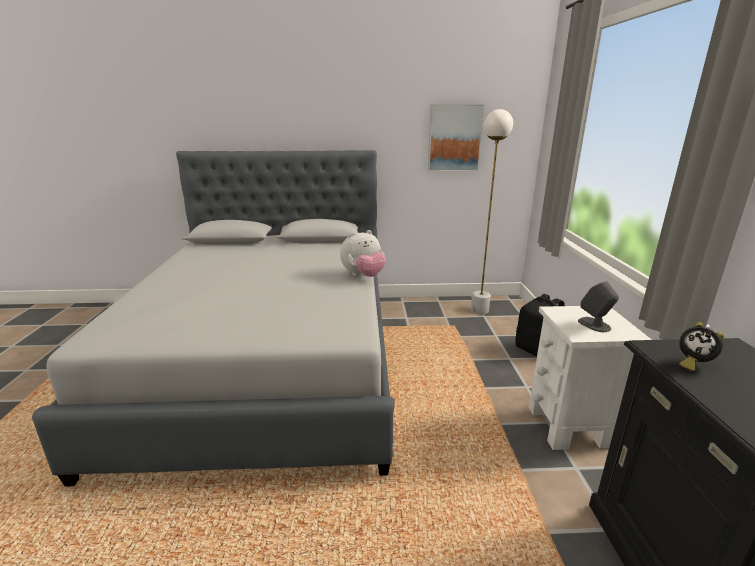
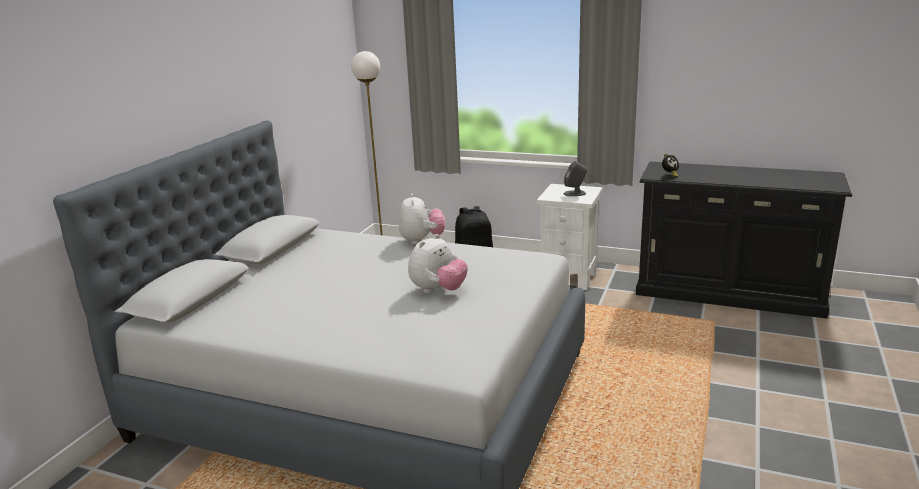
camera: 65 degrees left, 0 degrees up
(254, 302) = (438, 290): none -> plush toy
(454, 138) = (310, 88): picture -> none

